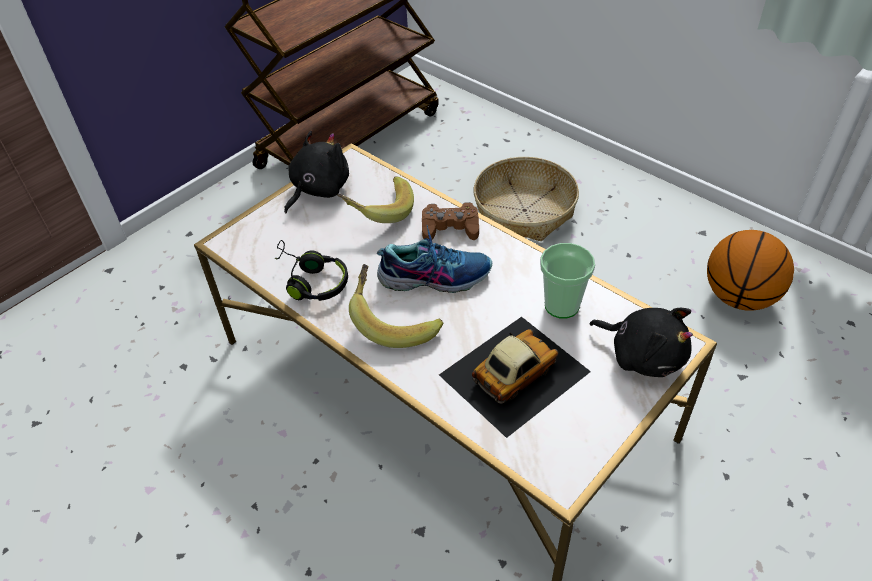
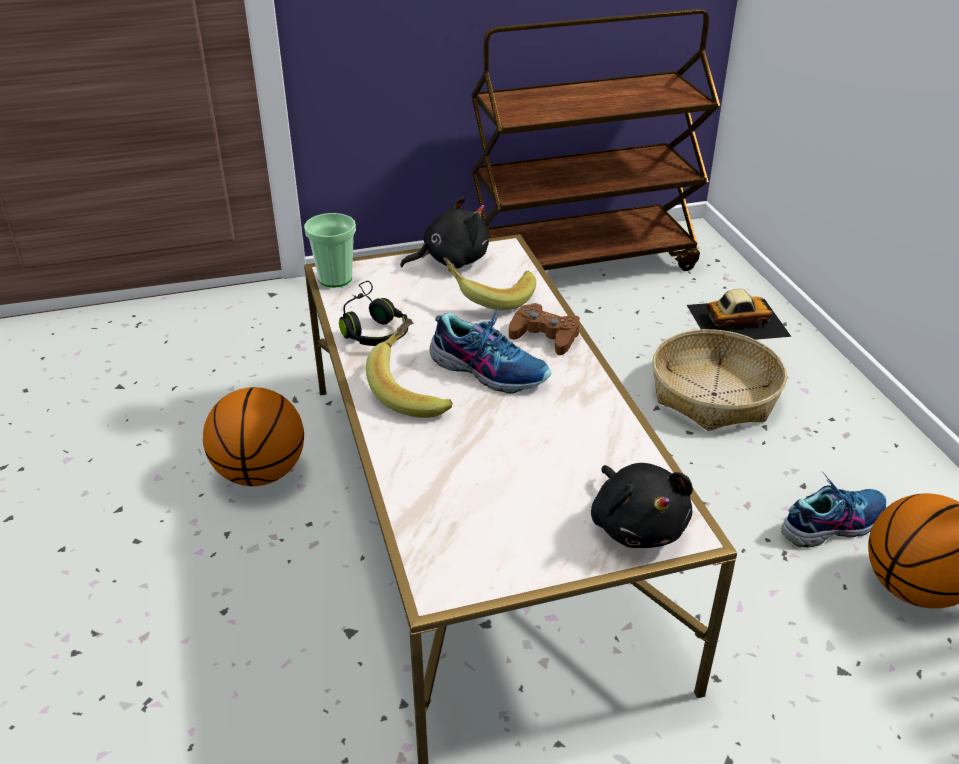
camera: 30 degrees right, 10 degrees down
(239, 438) = (261, 473): none -> basketball
(513, 373) = (483, 480): toy car -> toy car (736, 320)
(561, 305) = (592, 445): cup -> cup (335, 279)
(664, 275) = (832, 524): none -> shoe

